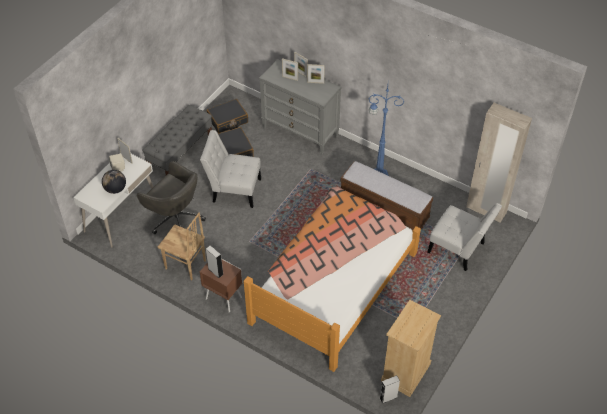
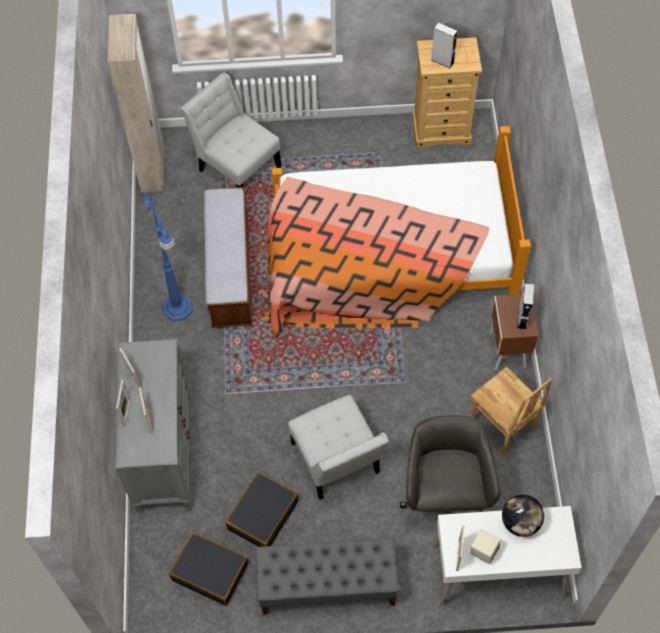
camera: 125 degrees left, 10 degrees up
(185, 265) = (501, 426): brown chair -> brown chair turned 150 degrees clockwise
(388, 397) = (482, 128): grey speaker -> grey speaker (442, 61)
(459, 249) = (236, 165): white chair -> white chair turned 45 degrees counterclockwise

